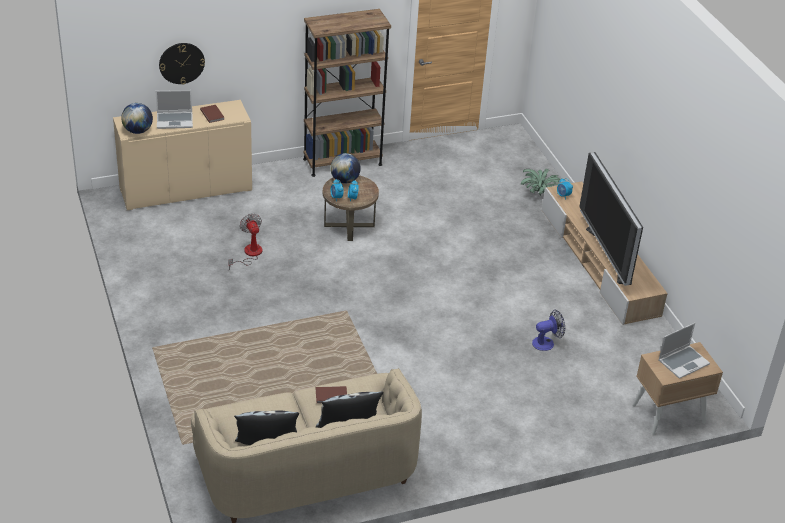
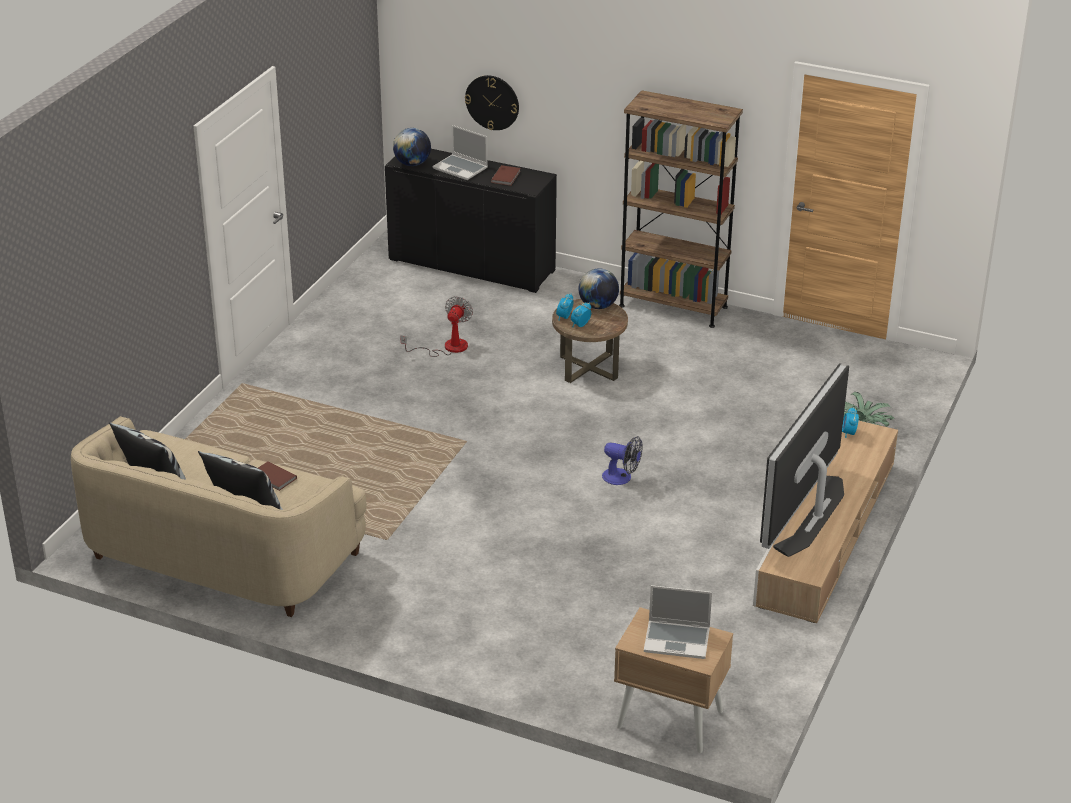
camera: 45 degrees right, 5 degrees down
(186, 189) = (471, 265): beige cabinet -> black cabinet
(546, 342) = (635, 577): fan -> fan (622, 478)

